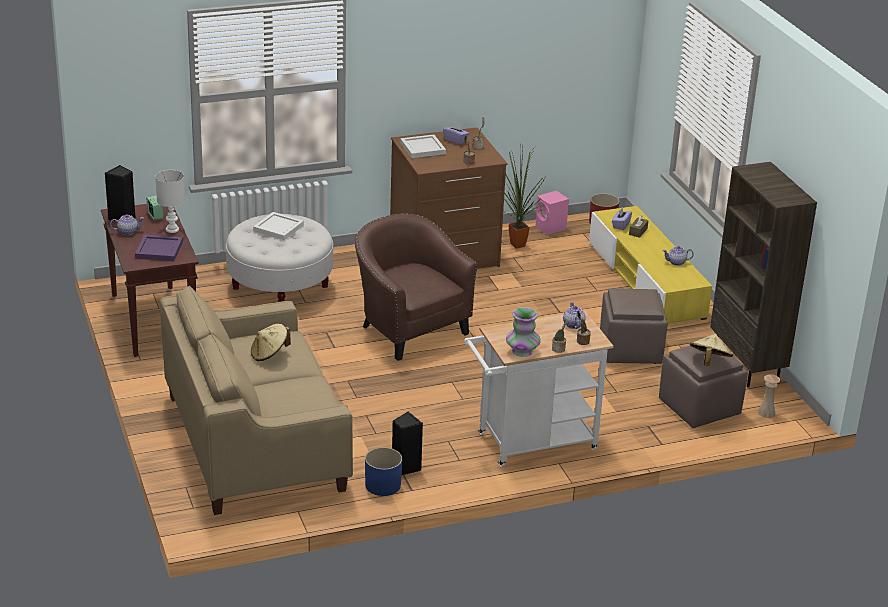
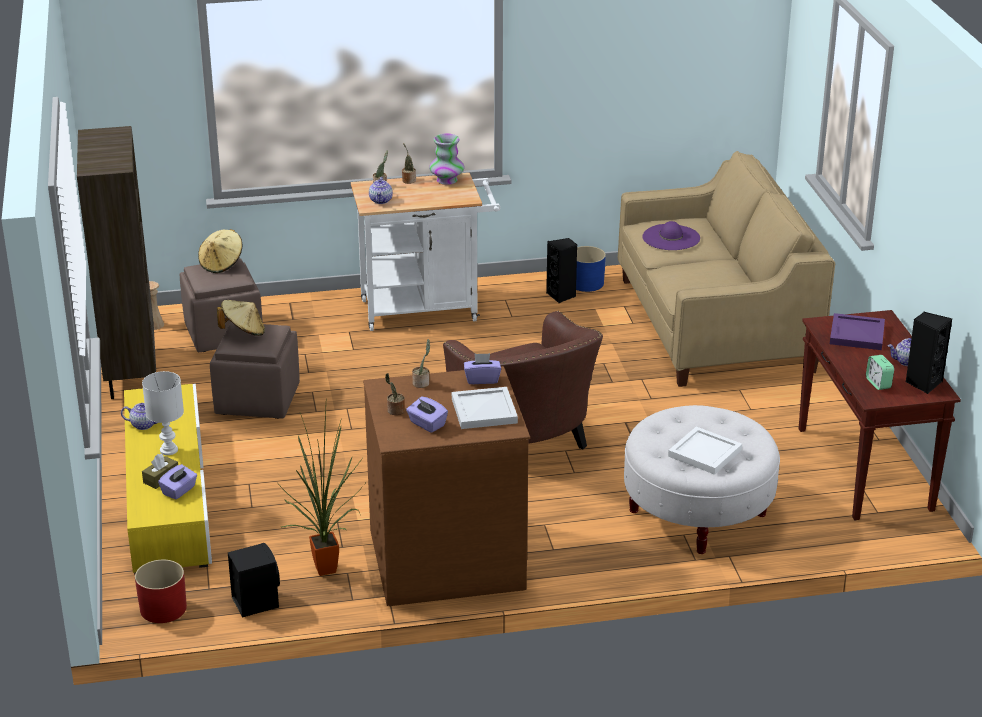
camera: 170 degrees left, 0 degrees up
(171, 230) = (849, 362): white table lamp -> white table lamp (169, 450)
(269, 354) = (705, 275): beige hat -> beige hat (243, 332)
(300, 394) = (671, 237): none -> purple hat
(429, 165) = (482, 379): none -> purple tissue box
(551, 228) = (255, 601): pink speaker -> black speaker

